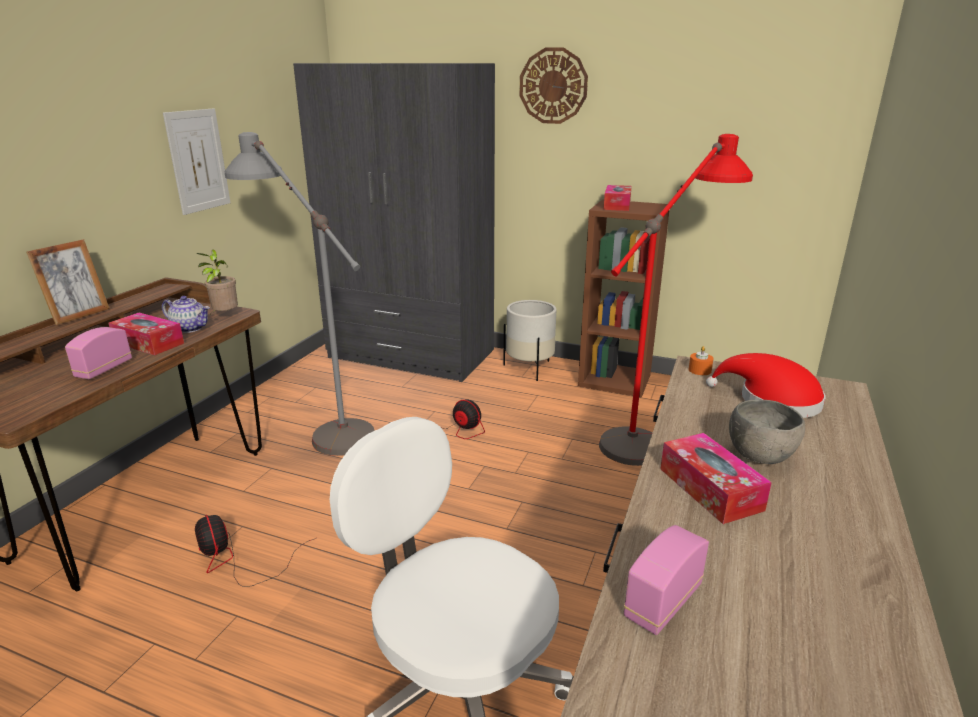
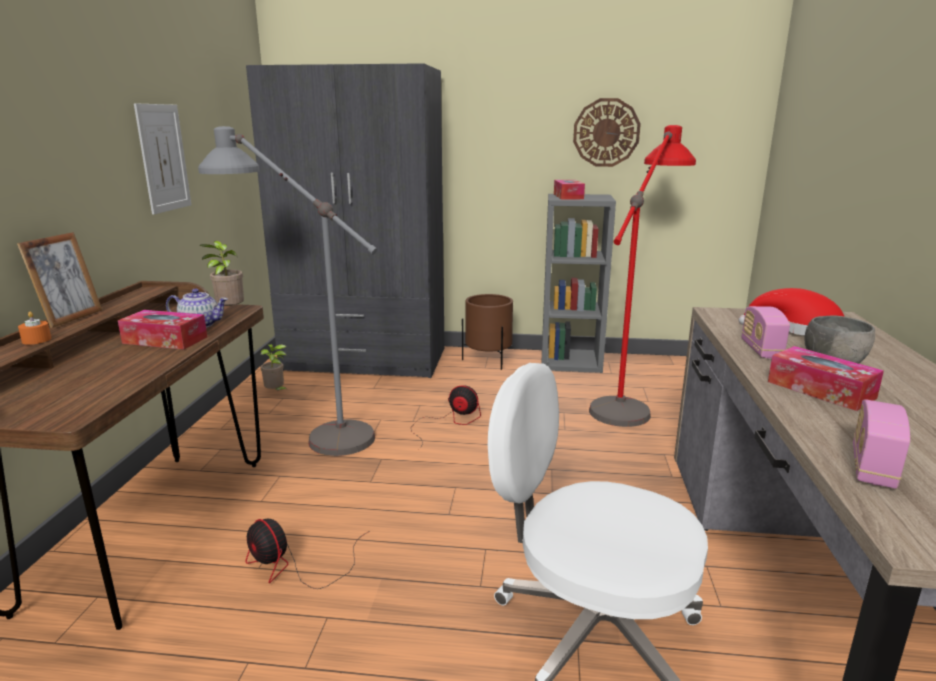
camera: 15 degrees left, 5 degrees down
(104, 369) = (136, 366): radio -> radio (761, 350)
(313, 380) = (276, 392): none -> potted plant
(529, 368) = (488, 360): white planter -> brown planter
(553, 86) = (497, 91): wall clock -> wall clock (606, 132)
(615, 380) = (571, 362): brown bookcase -> grey bookcase
(699, 370) = (722, 315): orange candle -> orange candle (36, 340)

